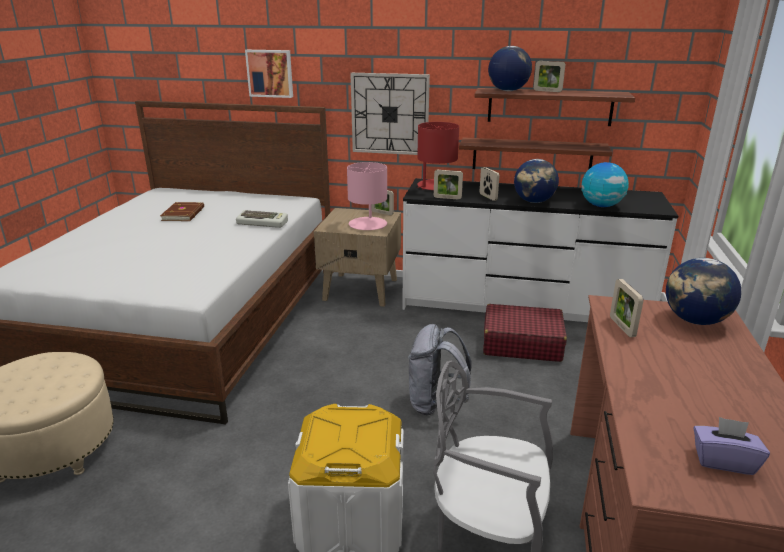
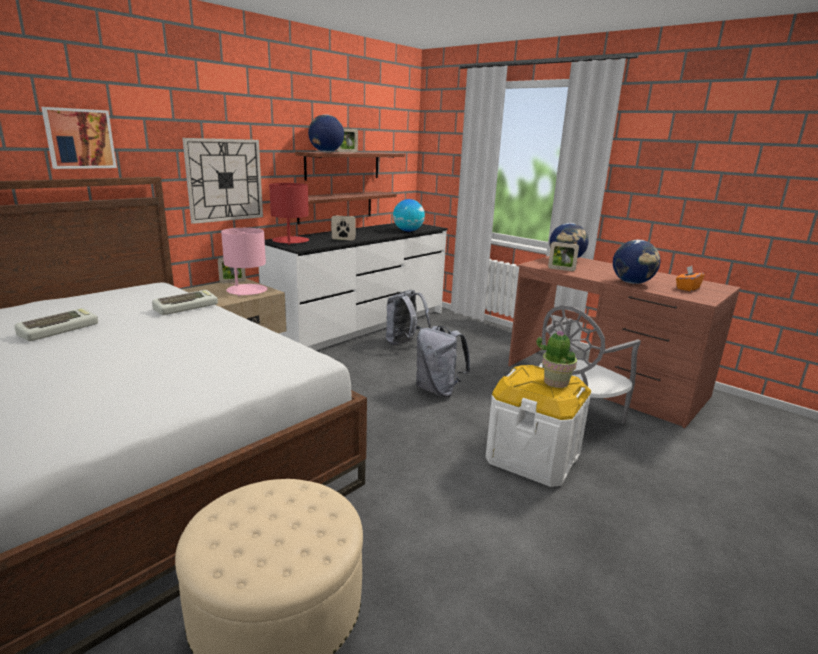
camera: 60 degrees left, 5 degrees down
(184, 214) = (59, 329): brown book -> keyboard
(352, 442) = (555, 382): none -> potted plant
(447, 198) = (323, 245): picture frame -> none
(521, 343) = (404, 343): red suitcase -> grey backpack
(534, 201) = (374, 236): globe -> globe (632, 283)
(723, 461) = (687, 288): purple tissue box -> orange tissue box

